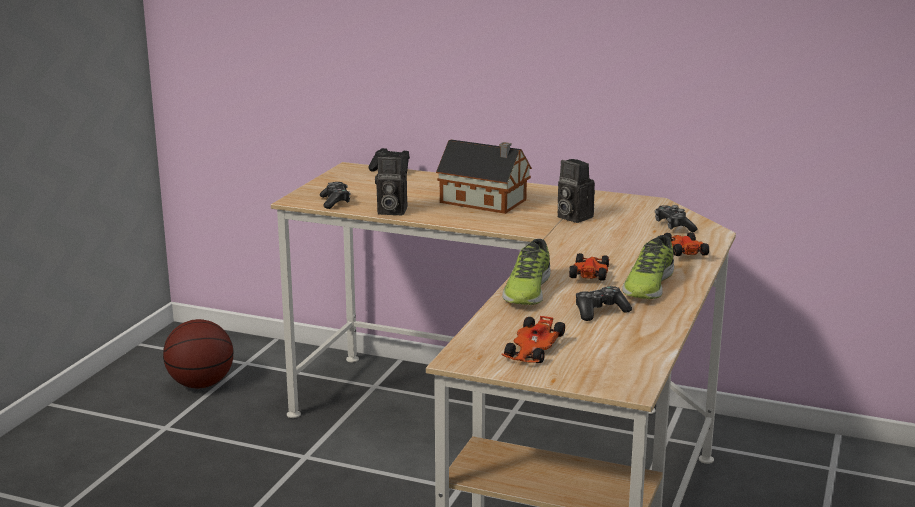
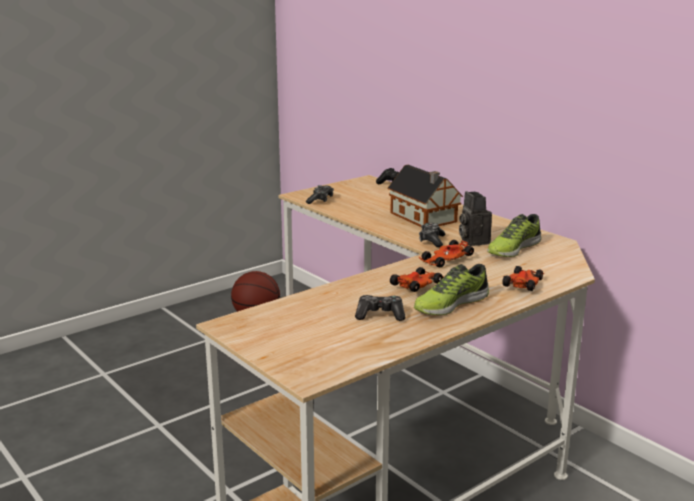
camera: 30 degrees right, 0 degrees up
(390, 211) = (346, 213): camera -> none
(527, 290) = (351, 287): shoe -> shoe (512, 249)
(533, 350) = (285, 331): toy car -> toy car (445, 260)
(673, 226) = (545, 263): game controller -> game controller (431, 240)

